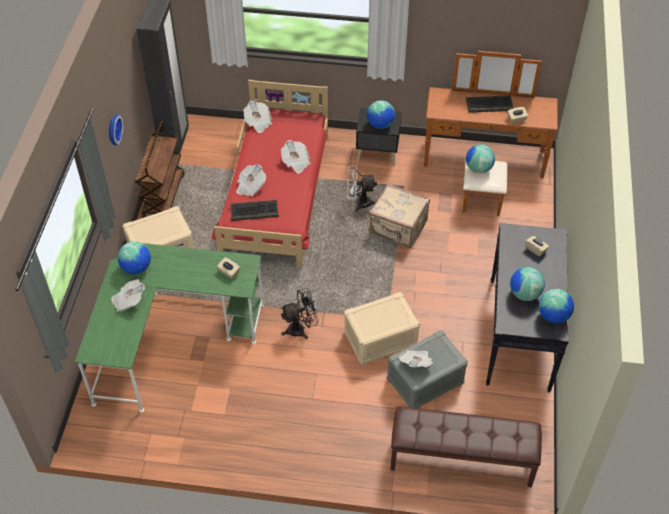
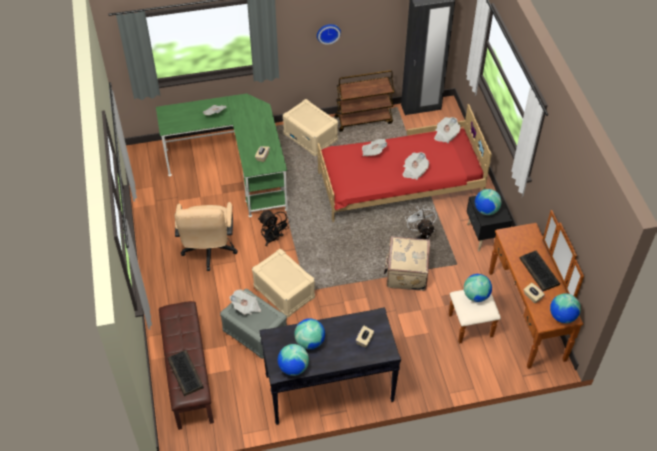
camera: 70 degrees right, 0 degrees up
(136, 268) = (245, 108): globe -> globe (562, 317)
(255, 211) = (349, 162): keyboard -> keyboard (186, 373)
(290, 397) = (209, 252): none -> beige office chair

